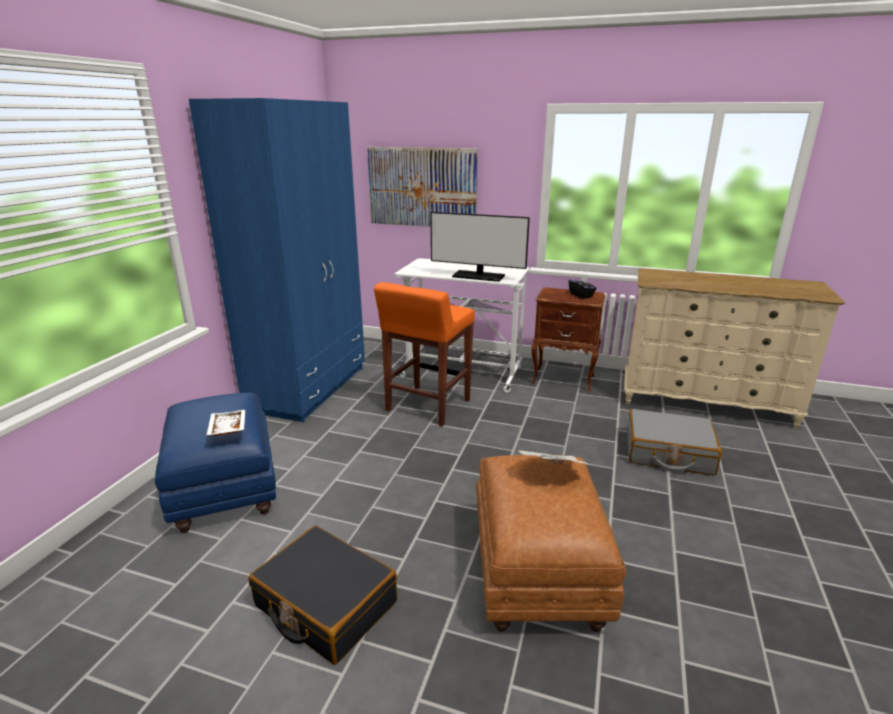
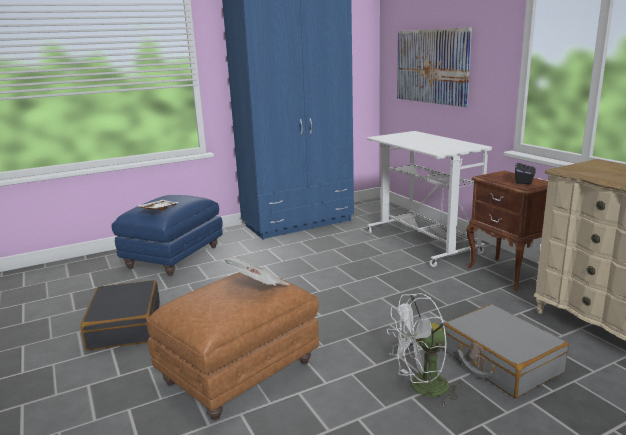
camera: 45 degrees right, 5 degrees down
(427, 406) = (353, 255): orange stool -> none
(478, 276) = (423, 147): monitor -> none
(666, 500) = (422, 388): none -> white fan

